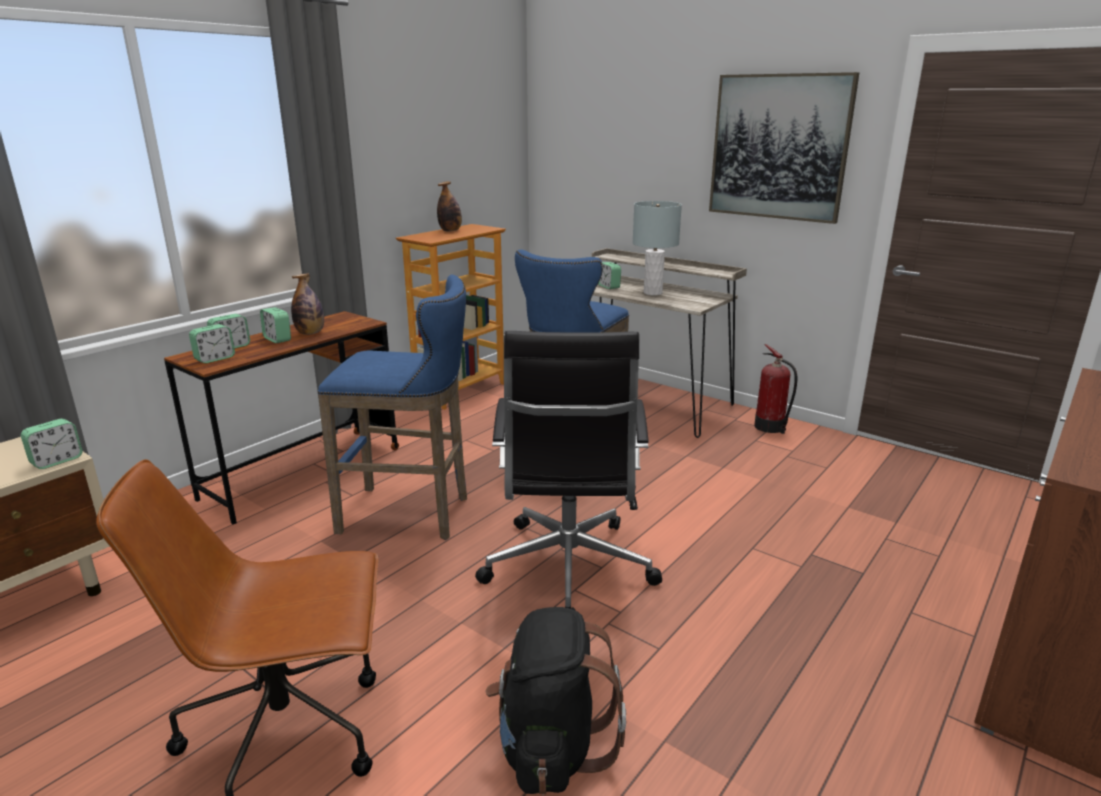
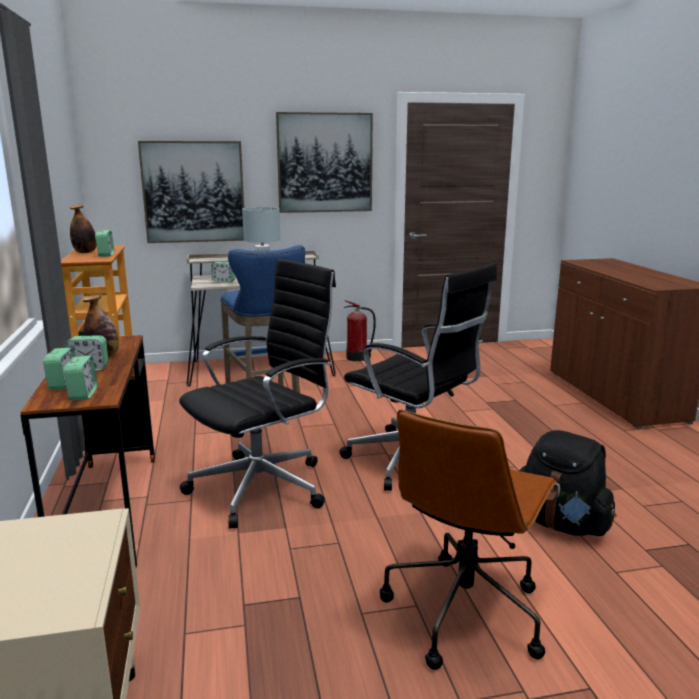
camera: 50 degrees left, 5 degrees down
(57, 461) = (101, 525): alarm clock -> alarm clock (106, 255)
(411, 514) = (263, 486): blue stool -> black office chair
(622, 175) = (193, 192): none -> picture

